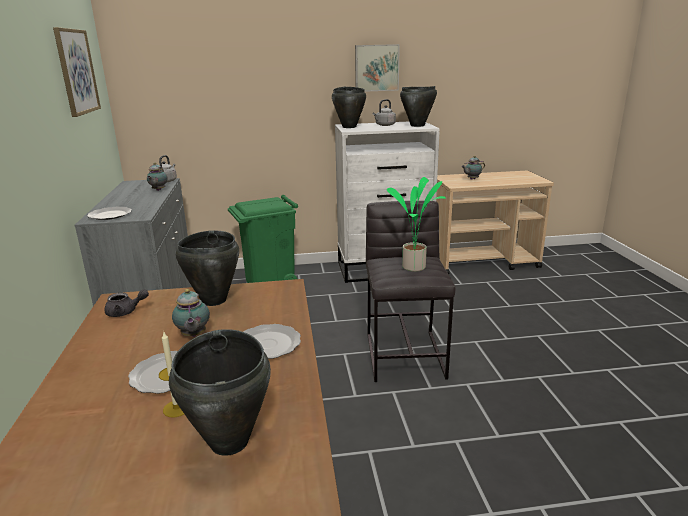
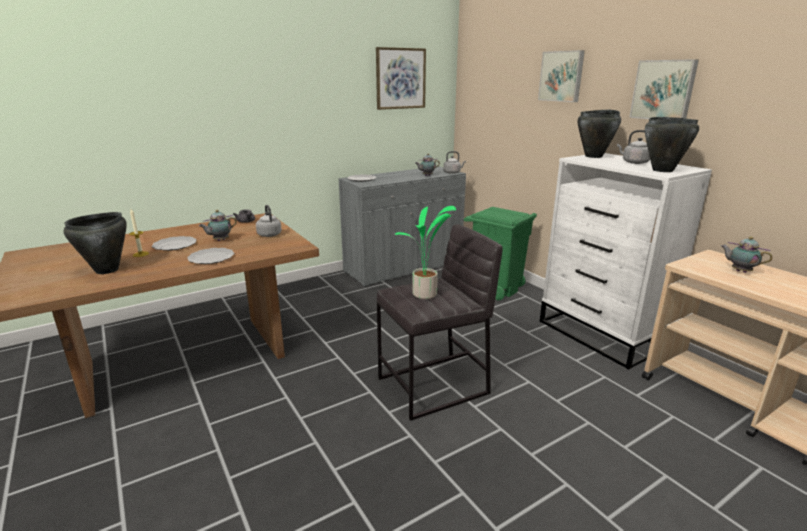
camera: 65 degrees right, 0 degrees up
(213, 300) = (269, 234): black cooking pot -> grey kettle
(275, 60) = (562, 76): none -> picture

